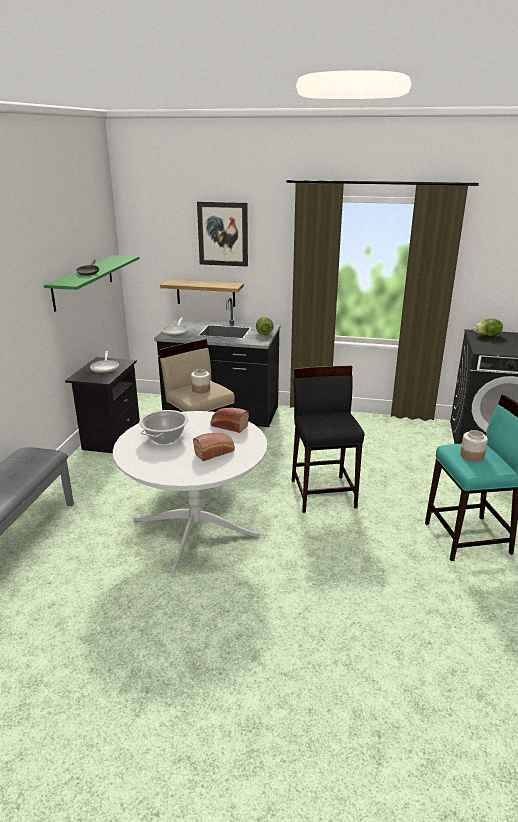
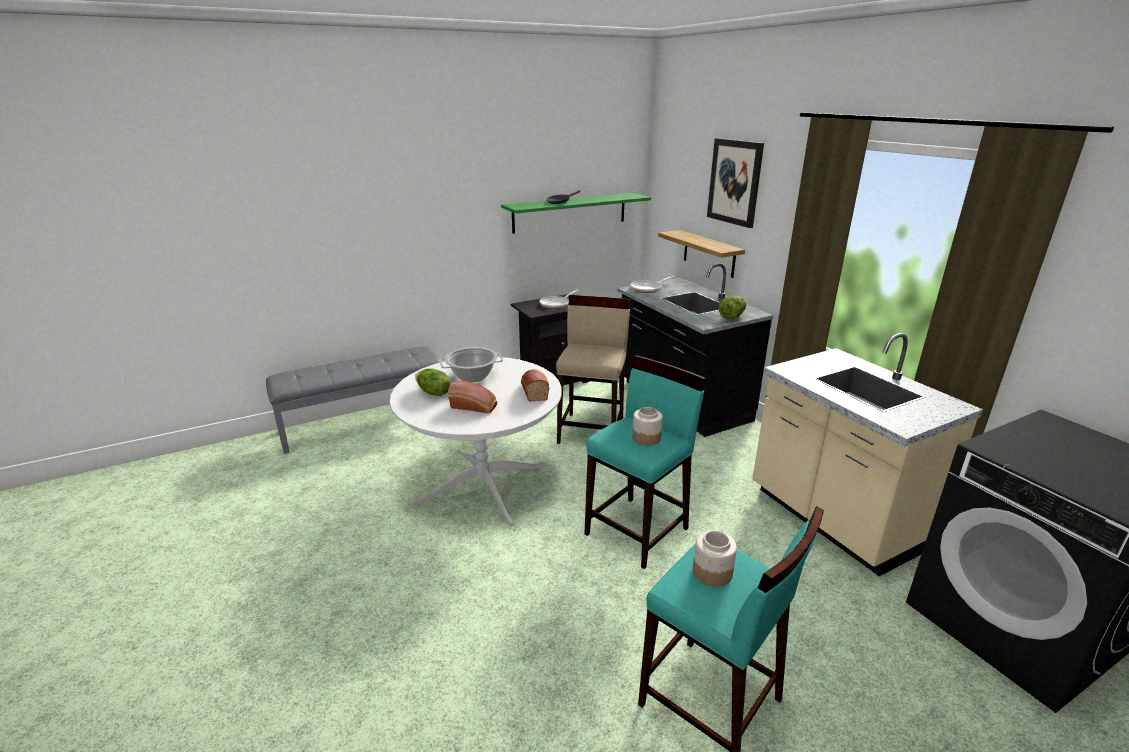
camera: 50 degrees right, 0 degrees up
(201, 389) = (592, 352): jar -> jar (646, 438)
(323, 493) = (638, 531): black stool -> turquoise stool
(386, 435) = (833, 520): none -> beige counter
(487, 335) = (1065, 433): lettuce -> lettuce (433, 393)

